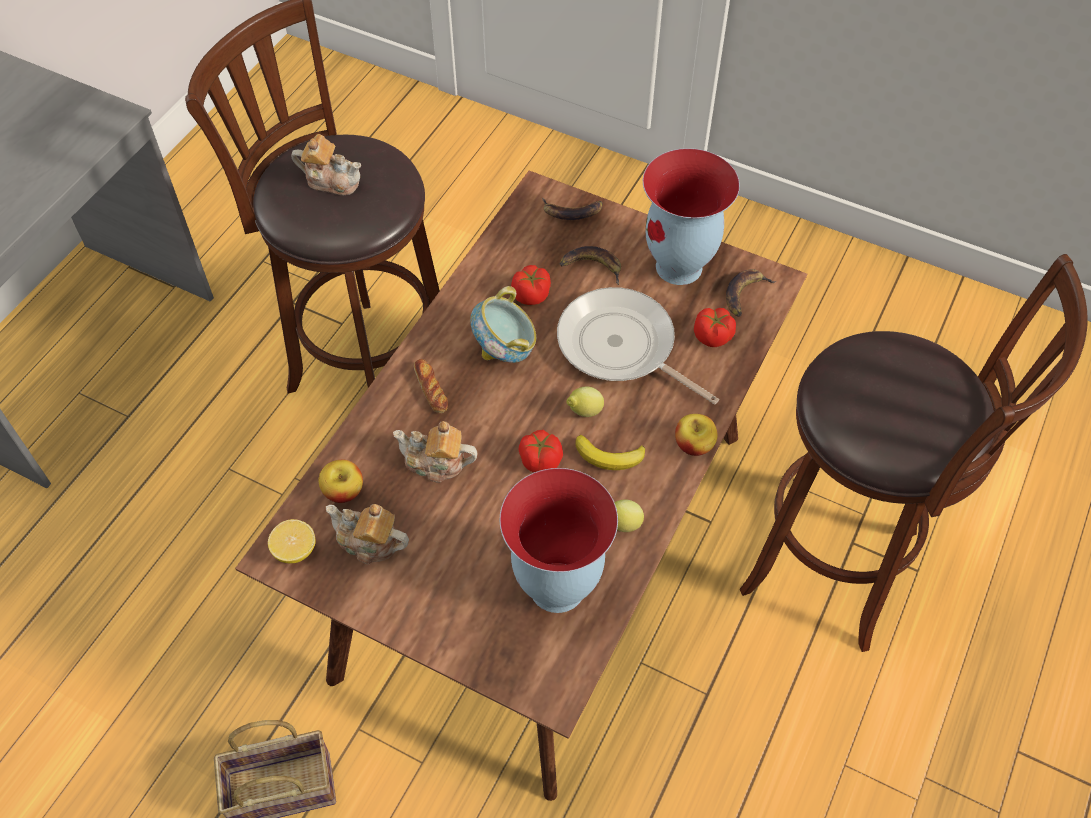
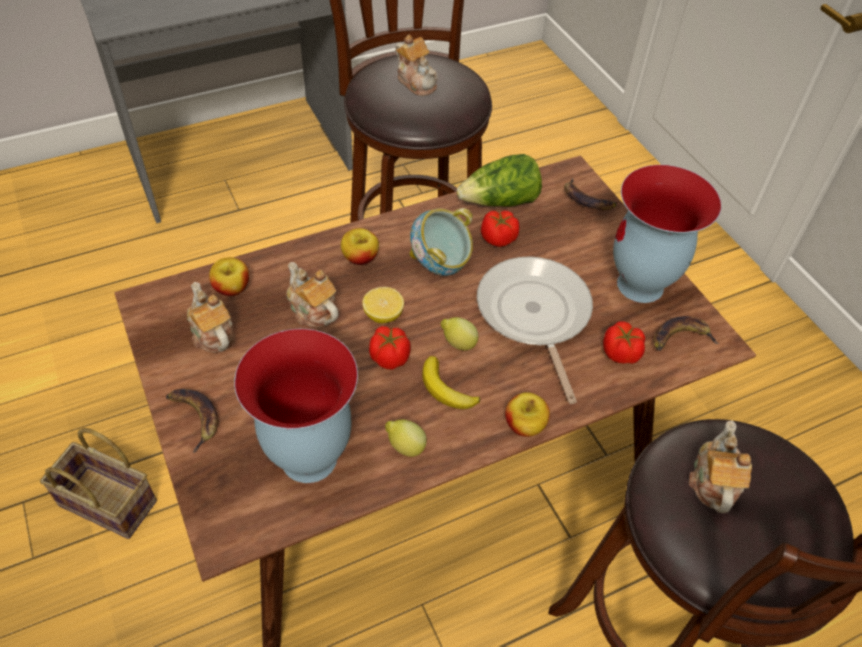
camera: 35 degrees right, 5 degrees down
(295, 550) = (161, 305): lemon -> lemon (383, 315)
(430, 389) = (360, 258): bread -> apple
(501, 259) = (500, 202): none -> lettuce
(591, 267) = (566, 245): banana -> banana (194, 417)
(869, 396) = (713, 482): none -> teapot

